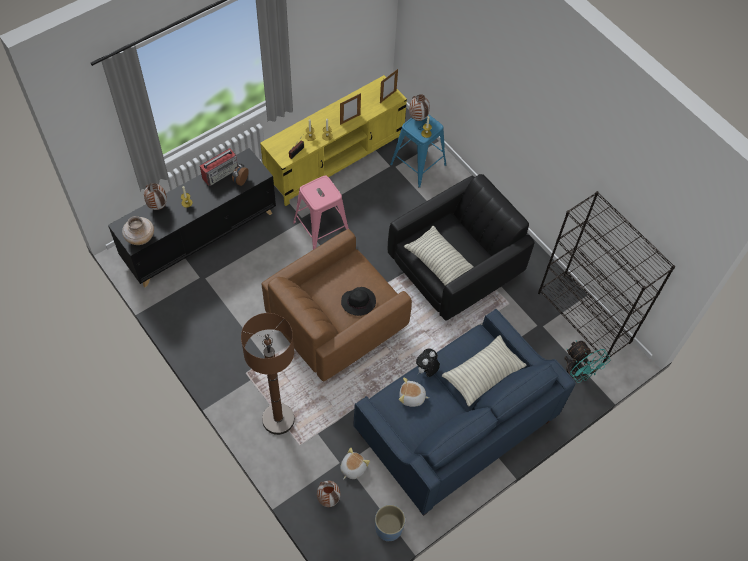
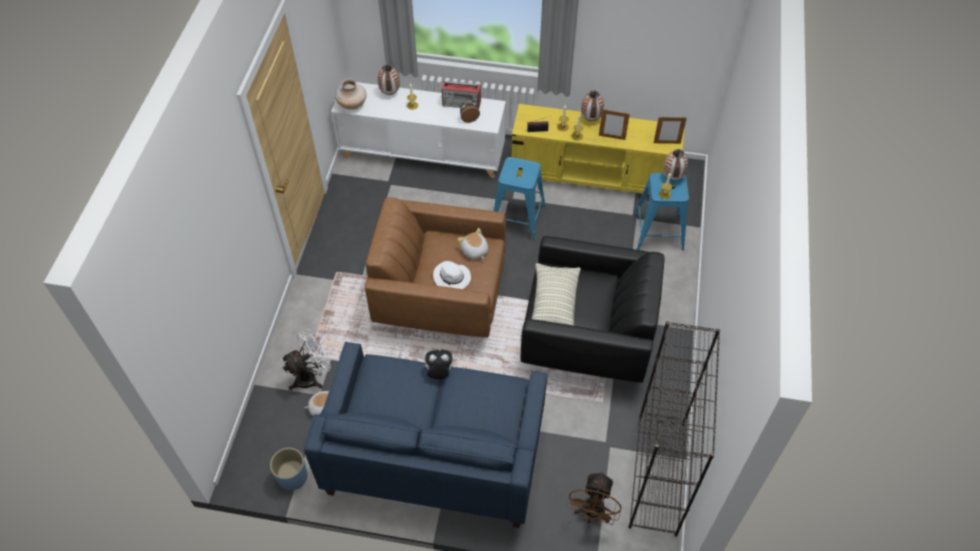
camera: 50 degrees right, 5 degrees down
(200, 236) = (423, 154): black cabinet -> white cabinet
(278, 419) = (317, 324): brown floor lamp -> none
(319, 456) = (311, 377): none -> white fan
(321, 228) = (518, 218): pink stool -> blue stool
(328, 499) = (279, 412): vase -> vase (590, 119)
(359, 302) = (452, 278): black hat -> white hat
(412, 397) = (399, 381): plush toy -> plush toy (474, 251)
(482, 375) = (476, 418): pillow -> none
(577, 374) = (592, 514): turquoise fan -> brown fan

